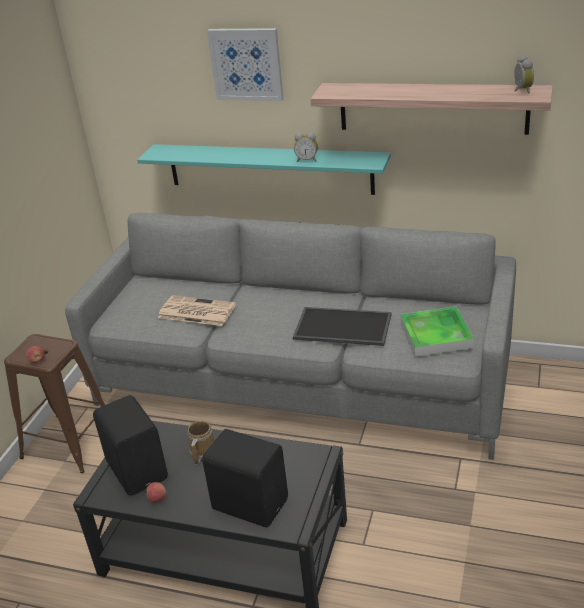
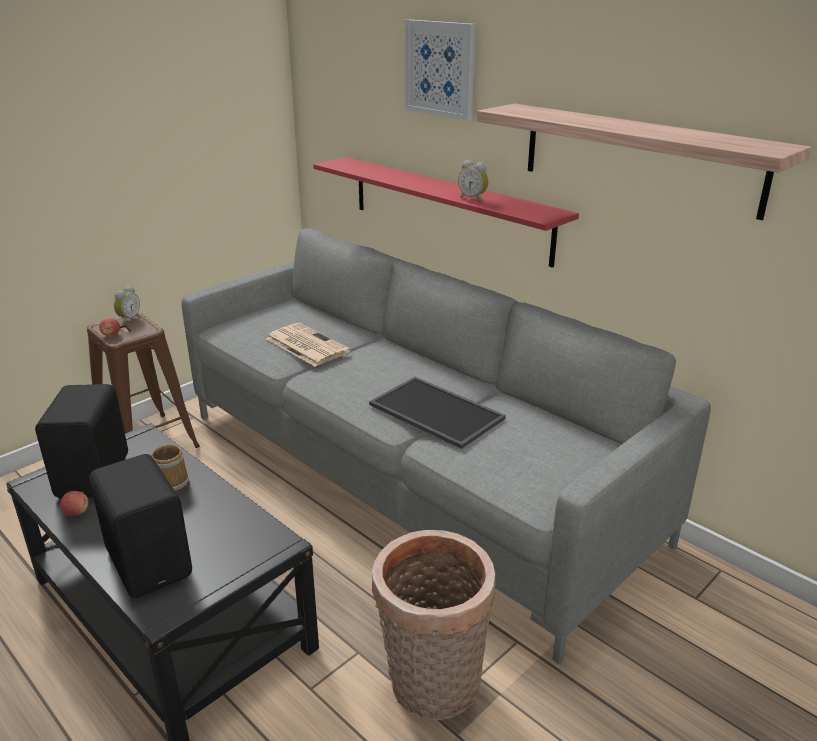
camera: 25 degrees right, 5 degrees down
(269, 168) = (447, 208): turquoise shelf -> red shelf
(434, 508) = (431, 688): none -> basket
(436, 335) = (536, 461): tray -> none
(521, 90) = (754, 143): alarm clock -> alarm clock (128, 319)

